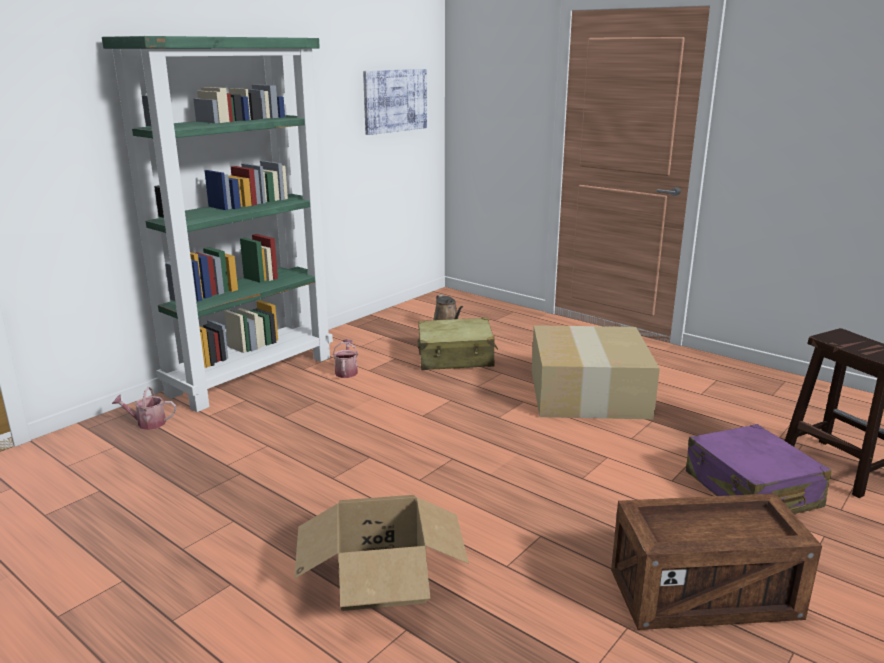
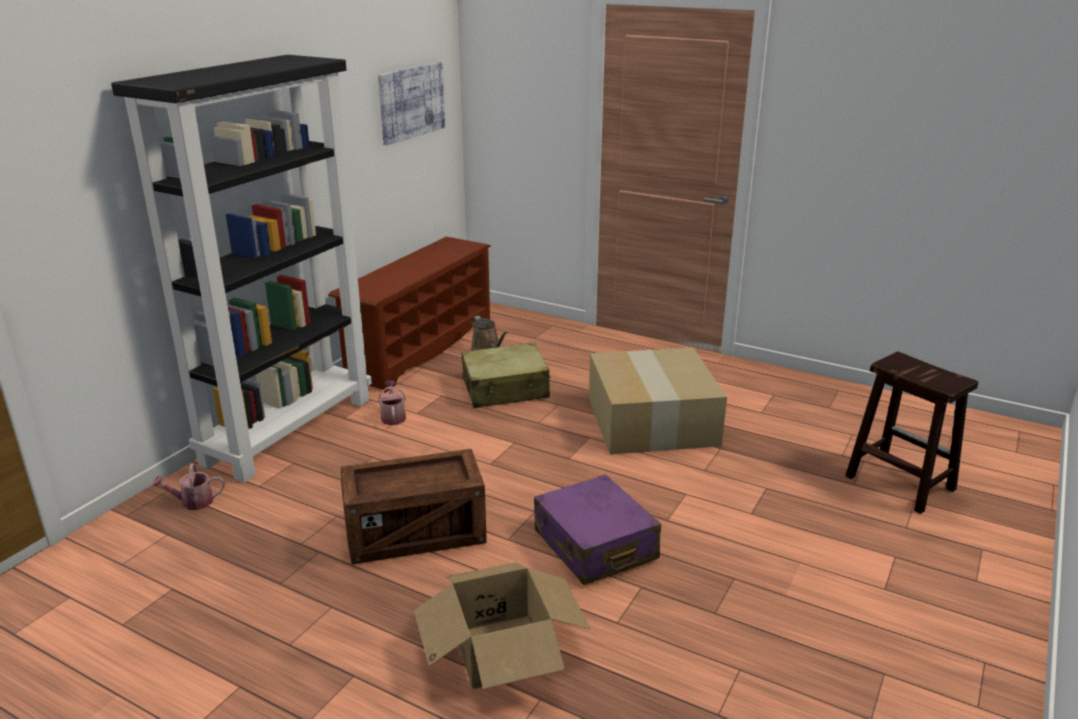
camera: 10 degrees left, 5 degrees up
(252, 375) = (289, 430): green bookcase -> black bookcase
(388, 322) = (420, 349): none -> brown shoe rack
(703, 595) = (800, 628): crate -> crate (416, 533)
(751, 490) = (825, 516): purple suitcase -> purple suitcase (595, 545)

